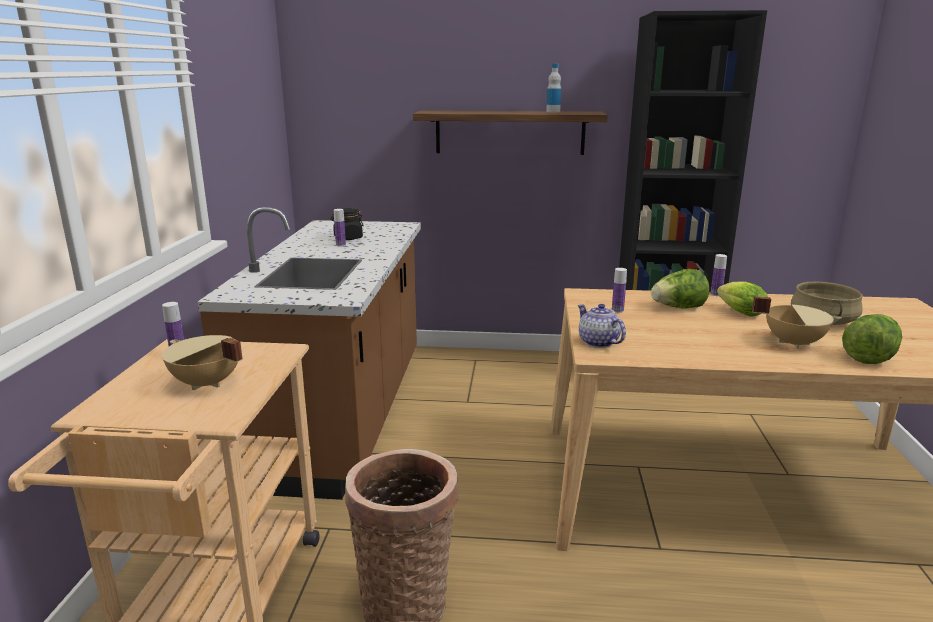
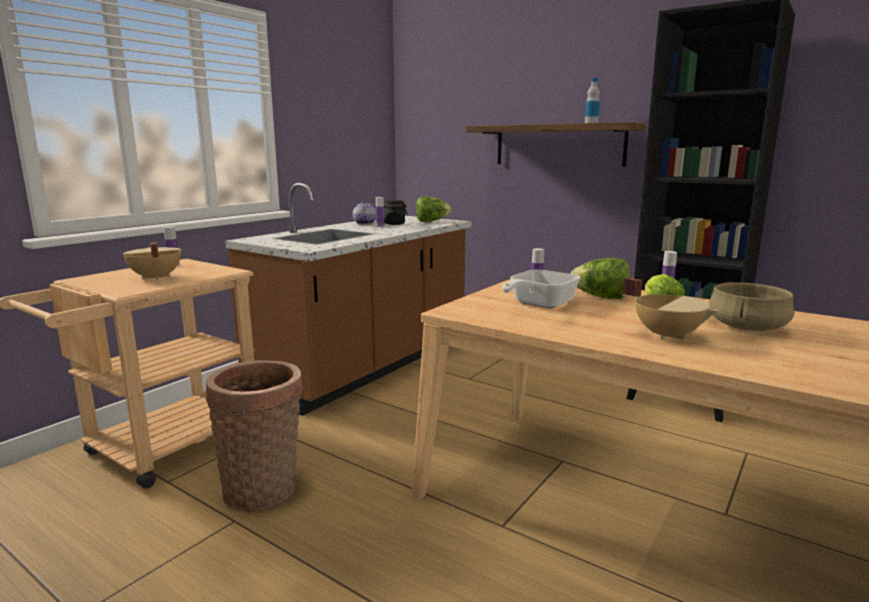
camera: 30 degrees right, 5 degrees down
(597, 342) = (469, 305): teapot -> teapot (364, 223)
(649, 328) = (538, 304): none -> frying pan
(869, 357) = (737, 359): lettuce -> lettuce (431, 221)

